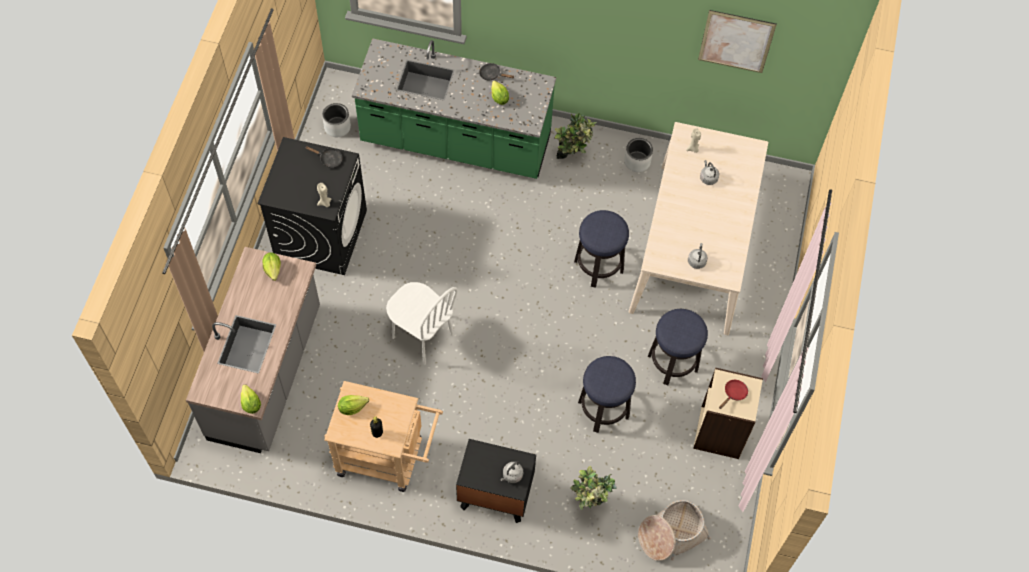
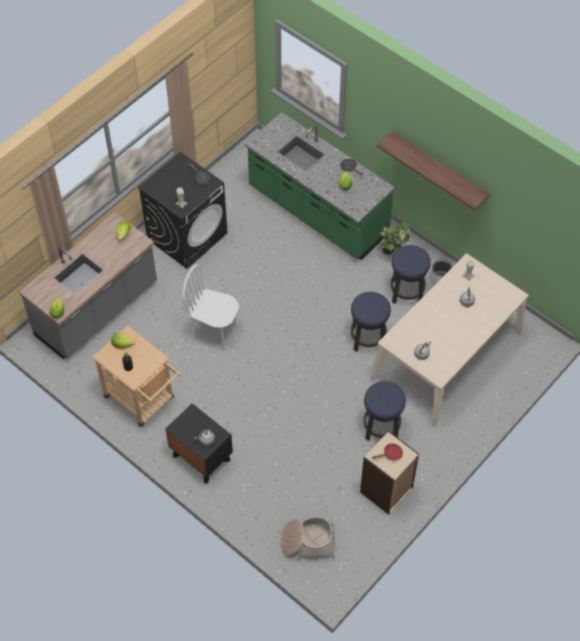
camera: 30 degrees right, 5 degrees down
(337, 127) = (241, 170): grey planter -> none
(422, 337) = (214, 332): white chair -> white chair turned 135 degrees clockwise
(589, 505) = (261, 495): potted plant -> none
(603, 409) = (311, 436): stool -> stool (407, 292)
(611, 36) = (439, 168): none -> shelf
(736, 41) = (521, 204): picture -> none

